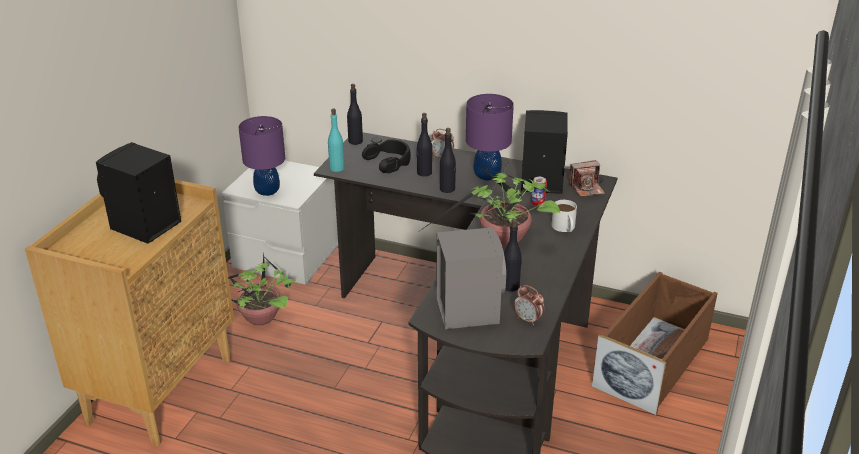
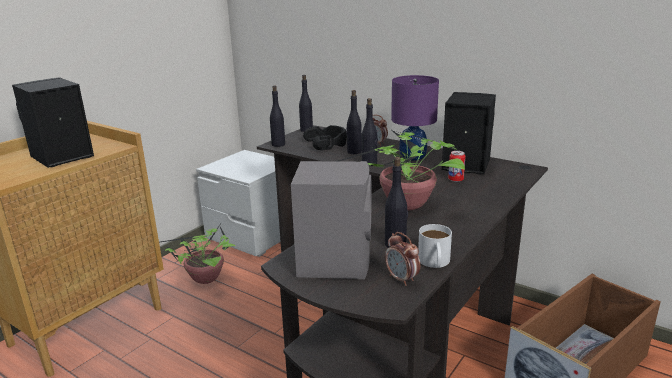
camera: 15 degrees right, 10 degrees down
(266, 192) = (230, 171): purple table lamp -> none
(336, 168) = (278, 144): turquoise bottle -> black bottle
(564, 228) = (478, 200): white mug -> white mug (434, 263)
(586, 188) = (512, 172): camera -> none

